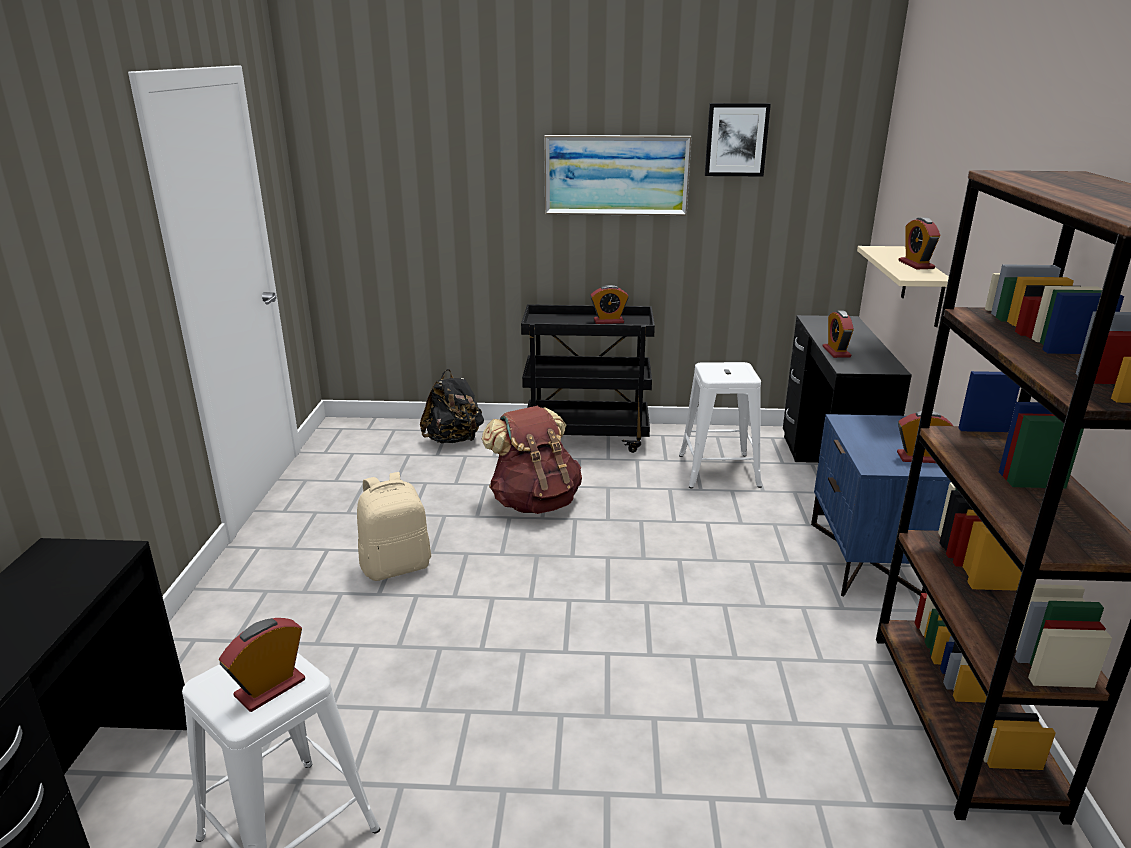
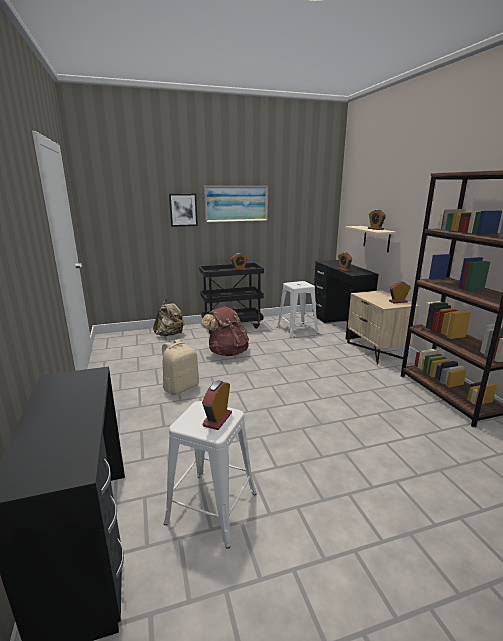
camera: 20 degrees left, 5 degrees down
(454, 440) = (170, 334): black backpack -> beige backpack
(736, 140) = (285, 187): picture -> picture (183, 210)
(867, 559) = (376, 351): blue nightstand -> beige nightstand

